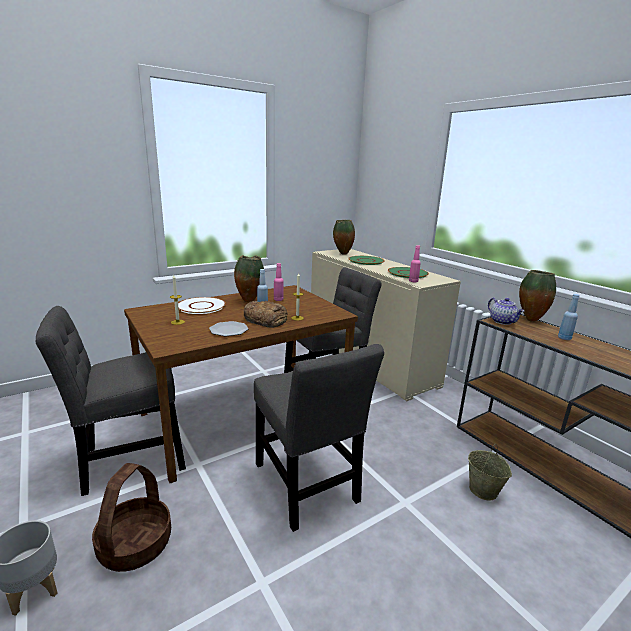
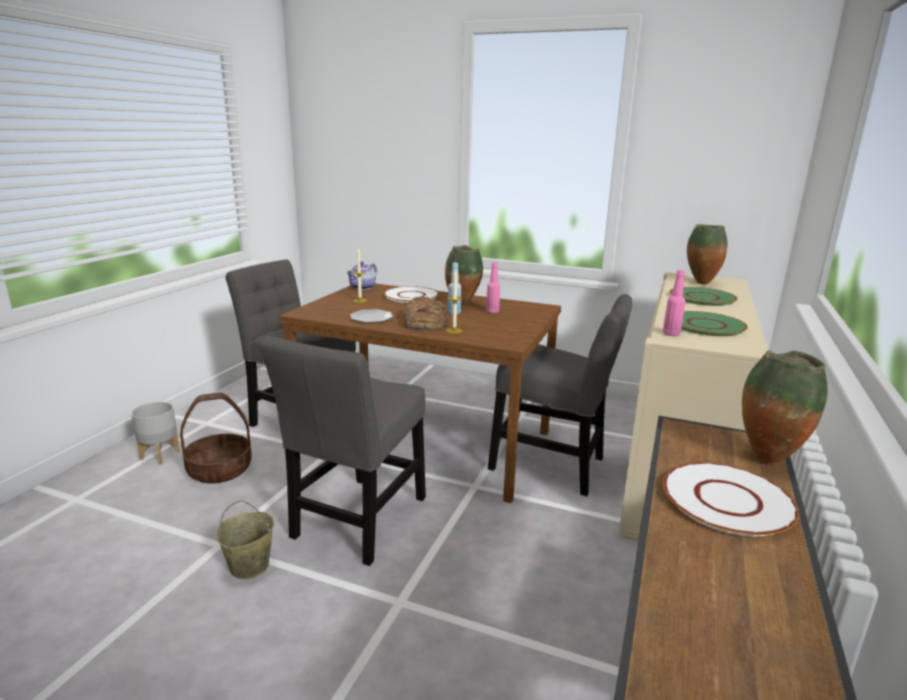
camera: 55 degrees right, 0 degrees up
(483, 490) = (499, 676): beige bucket -> beige bucket (249, 566)
(503, 321) = (695, 435): teapot -> teapot (363, 288)
(564, 338) = (727, 499): blue bottle -> white plate

